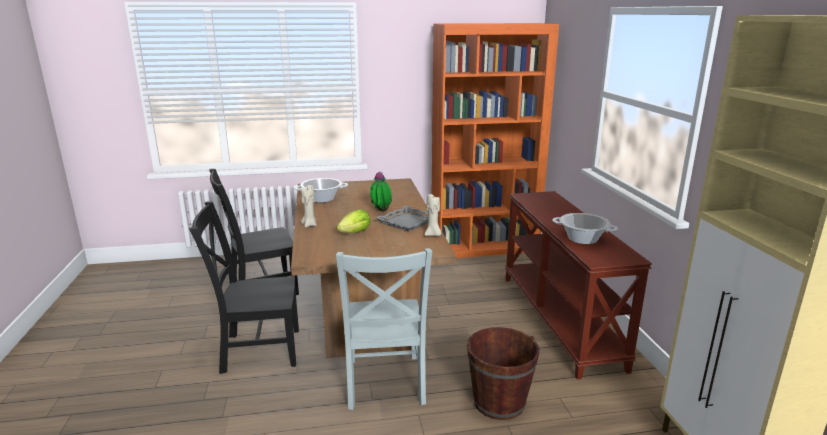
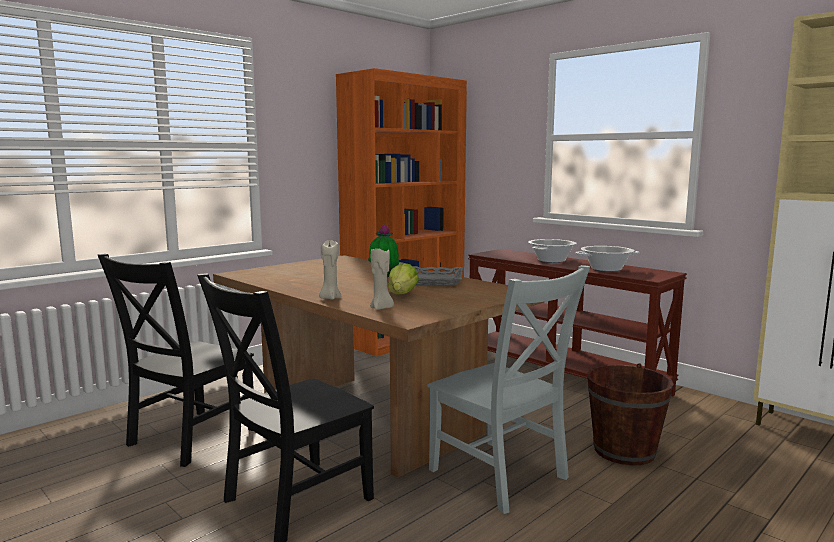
camera: 35 degrees left, 10 degrees down
(322, 199) = (284, 279): cooking pot -> cooking pot (551, 260)
(433, 235) = (485, 284): beige candle -> beige candle (381, 308)

